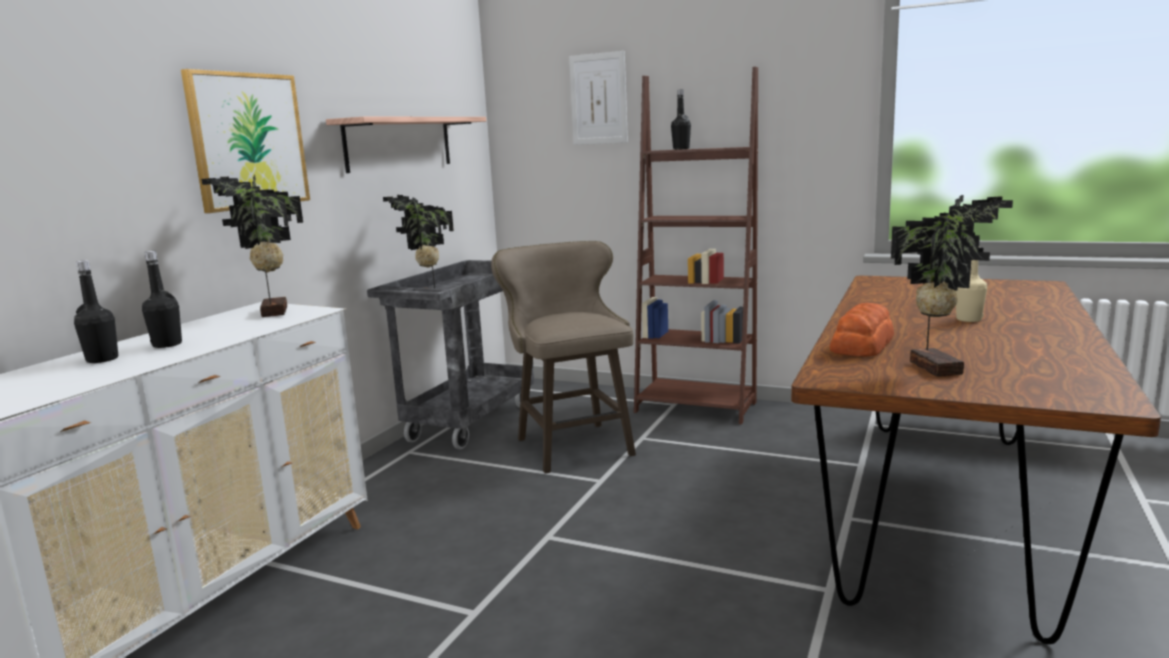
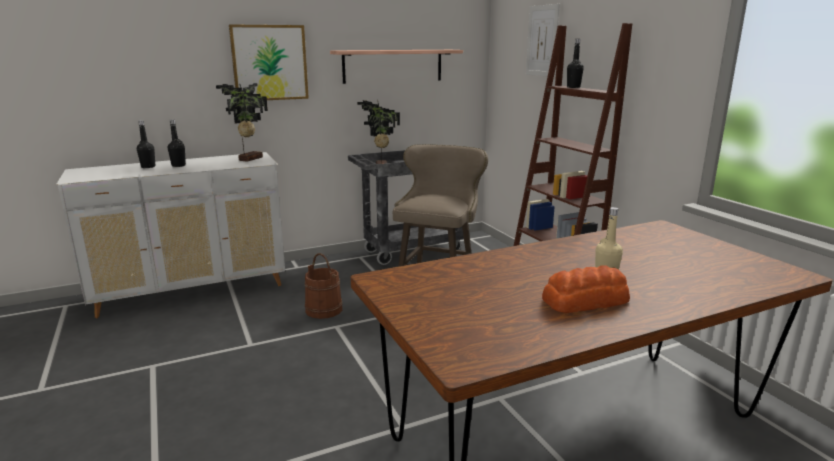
camera: 40 degrees right, 5 degrees up
(490, 526) = (324, 309): none -> brown bucket
(863, 344) = (471, 267): bread -> bread (586, 301)
(938, 367) = (454, 298): potted plant -> none

